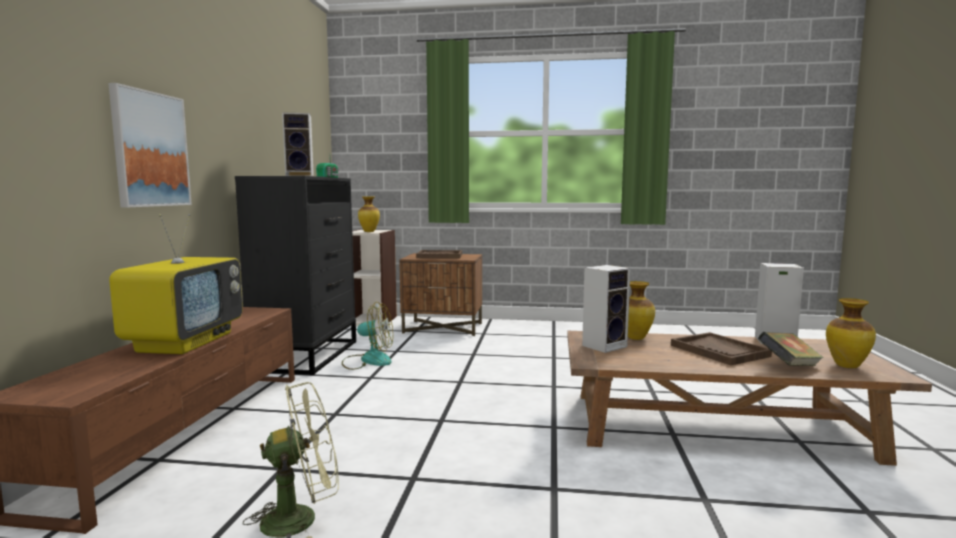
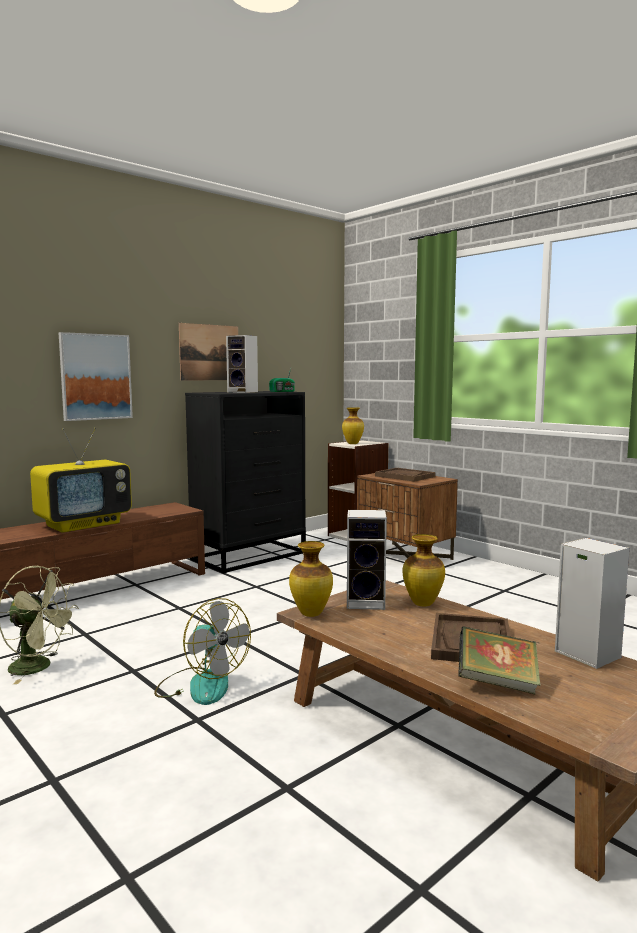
camera: 40 degrees right, 0 degrees up
(246, 131) = (209, 352): none -> picture
(368, 360) = (282, 571): fan -> fan (201, 685)
(847, 366) = (581, 710): vase -> vase (312, 614)

